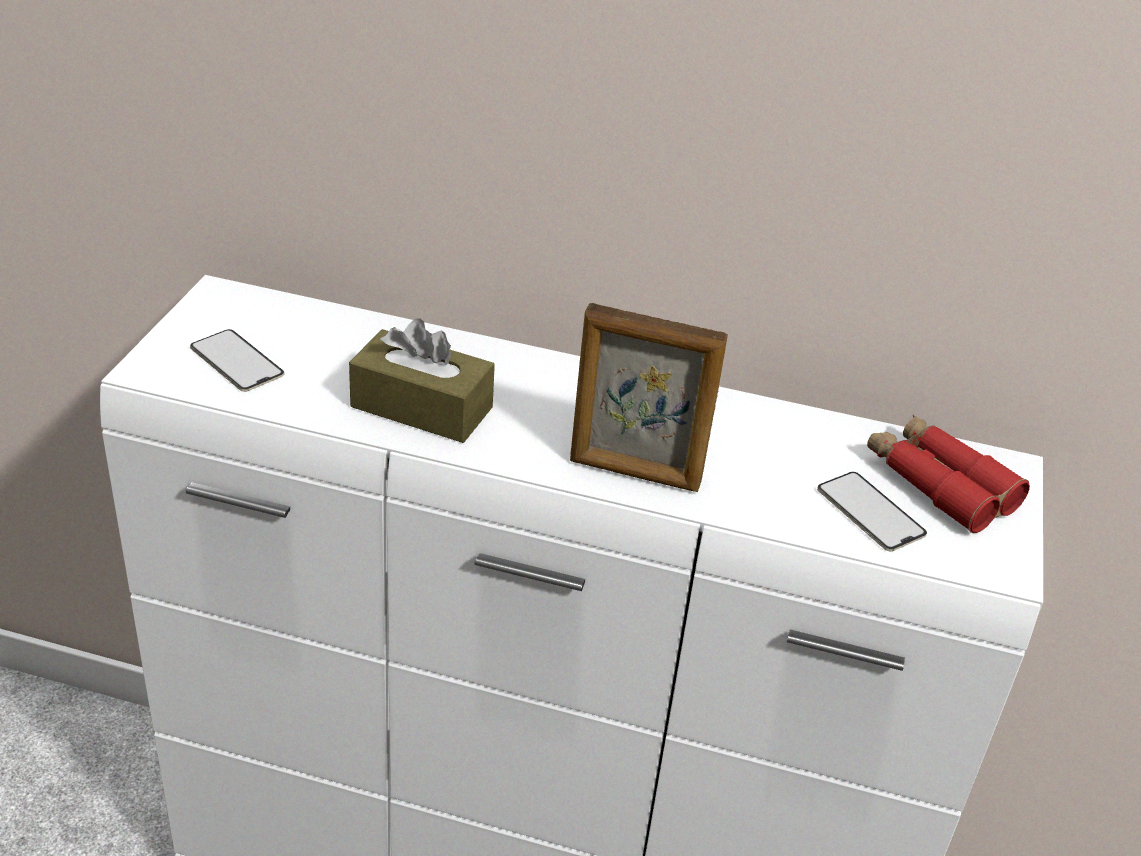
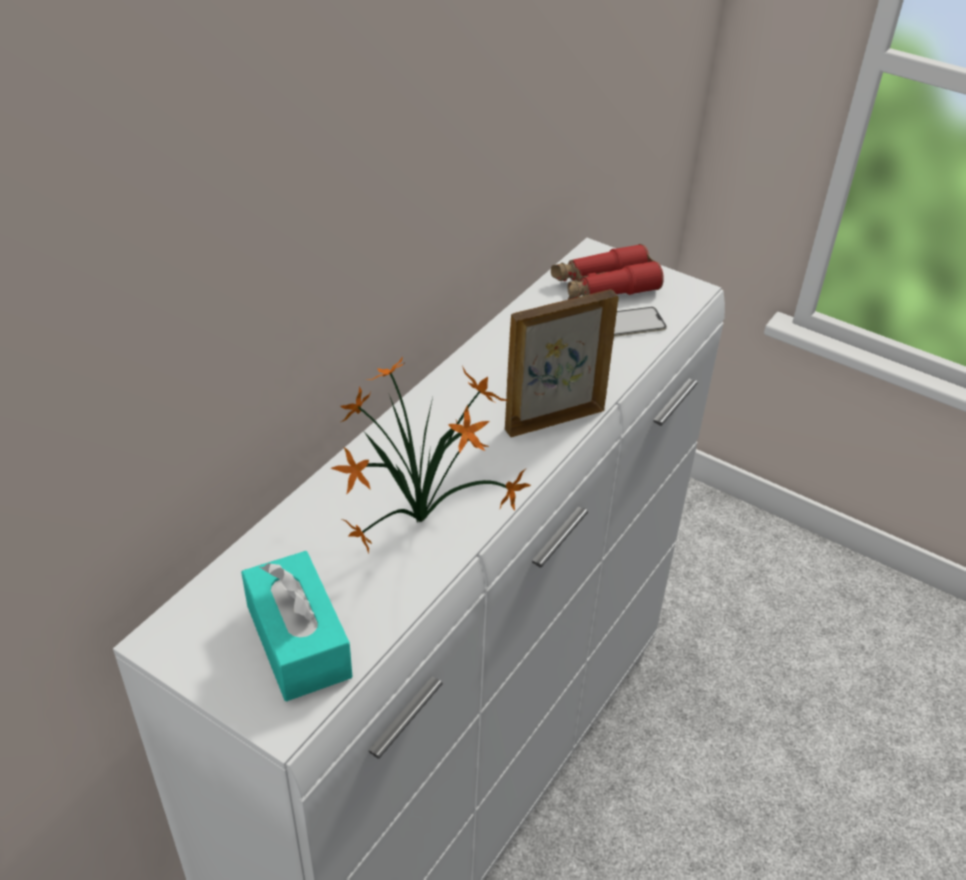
camera: 70 degrees left, 5 degrees up
(236, 361) = (298, 641): phone -> turquoise tissue box
(421, 407) = (426, 520): brown tissue box -> potted plant
(635, 473) = (553, 419): picture frame -> picture frame turned 150 degrees counterclockwise

